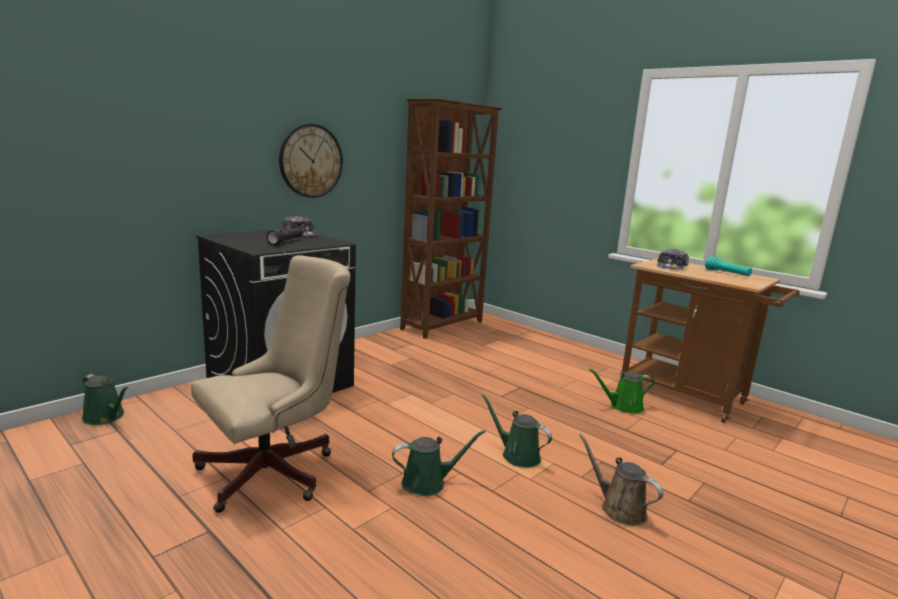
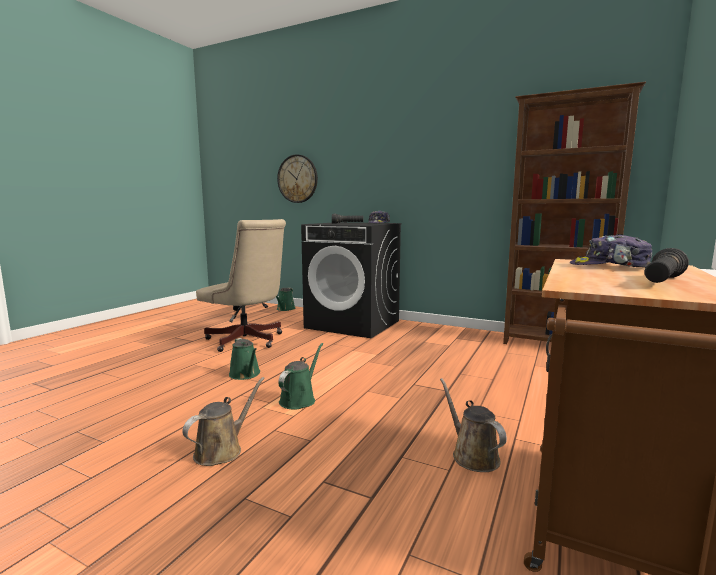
camera: 75 degrees right, 5 degrees down
(311, 161) = (420, 173): wall clock -> wall clock (297, 179)
(623, 406) = (472, 455): green watering can -> brown watering can
(727, 274) = (662, 282): turquoise flashlight -> black flashlight

